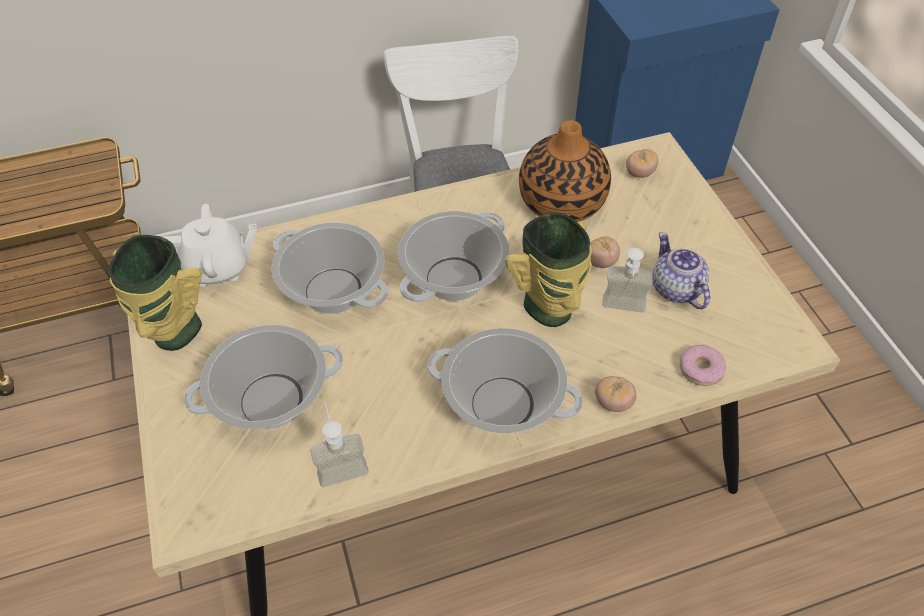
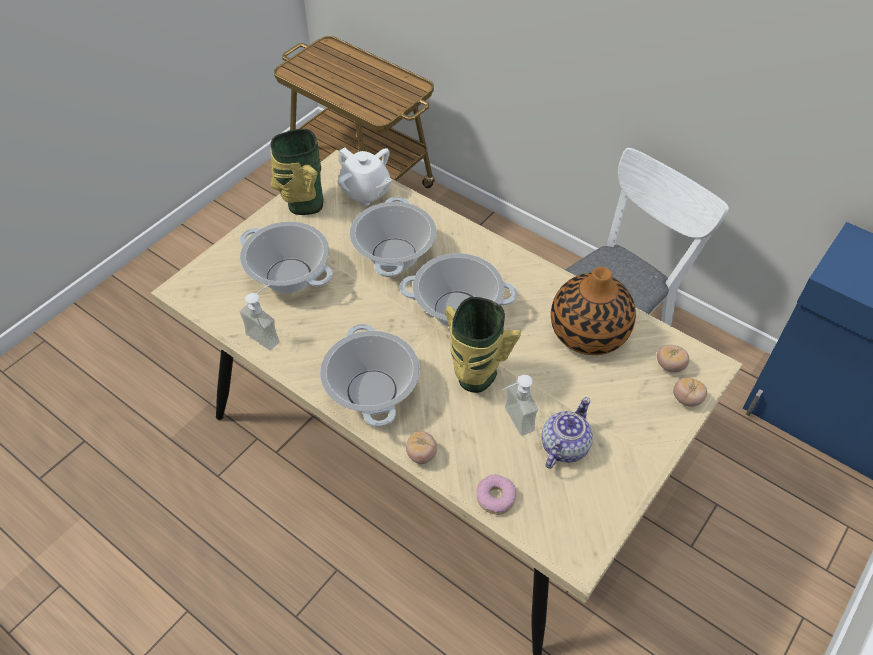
camera: 55 degrees right, 0 degrees up
(601, 262) = (549, 385): tomato -> tomato (686, 399)

